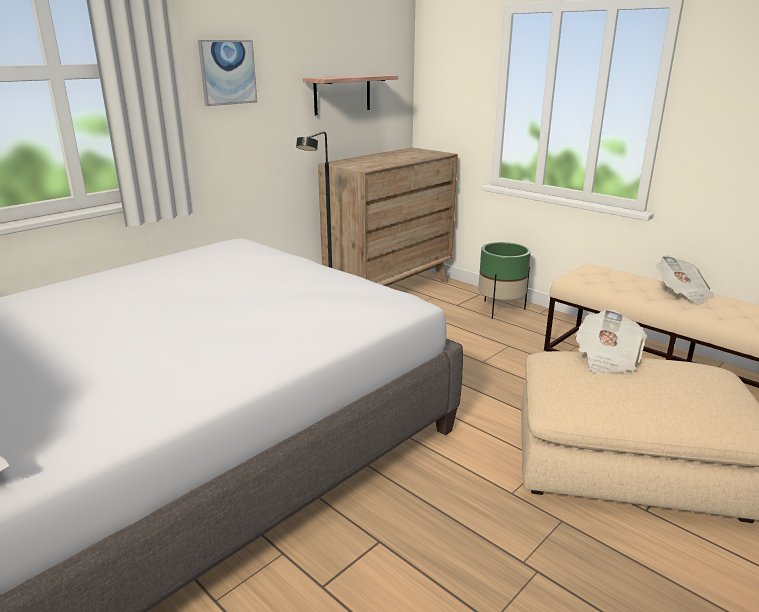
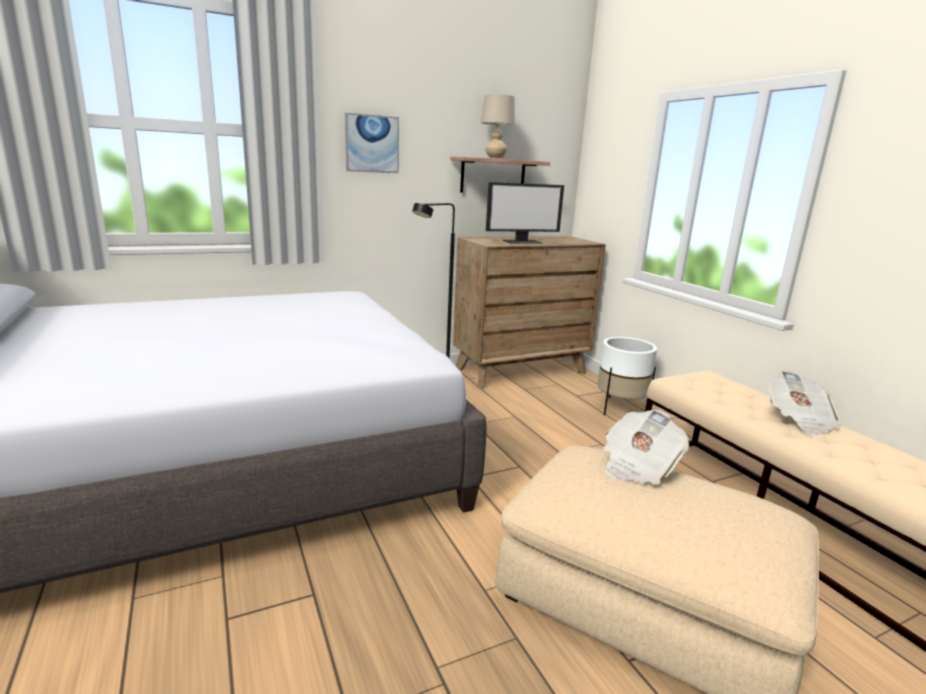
camera: 20 degrees right, 5 degrees down
(348, 76) = (495, 158): none -> beige table lamp
(385, 161) = (522, 241): none -> monitor
(500, 309) = (620, 408): green planter -> white planter

